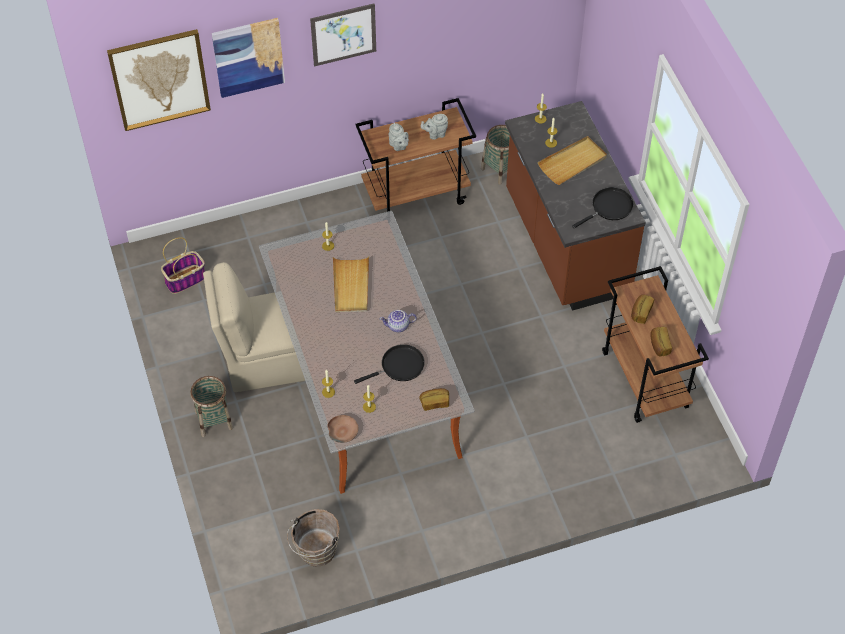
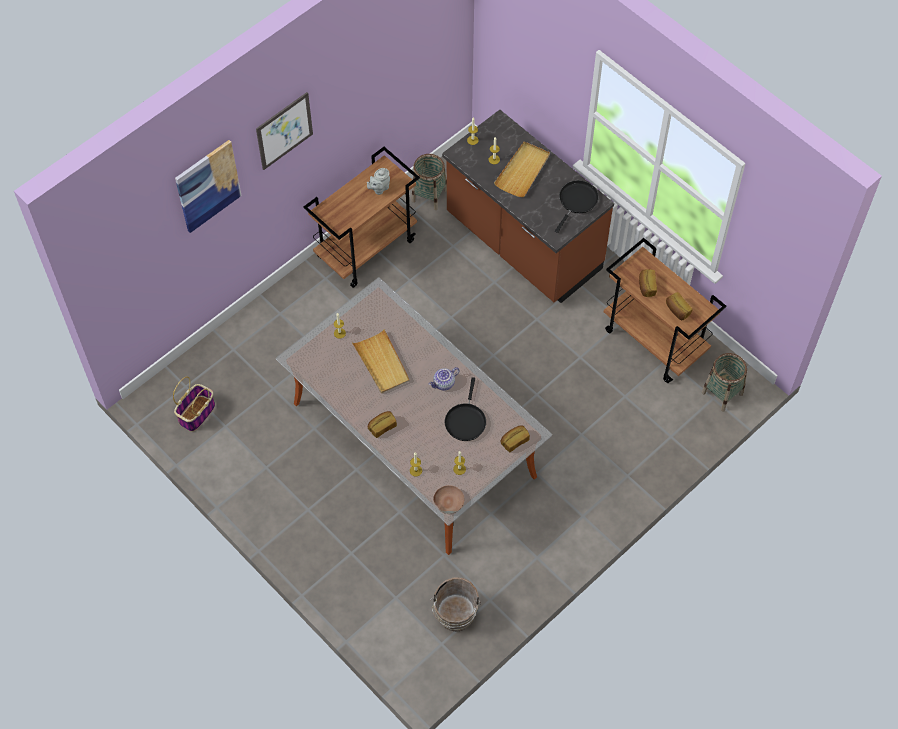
camera: 25 degrees left, 5 degrees up
(159, 79) = (135, 239): picture -> none
(213, 420) = (297, 535): basket -> basket (722, 393)
(267, 359) = (315, 458): beige chair -> none
(319, 342) = (382, 427): none -> bread
(398, 146) = (352, 213): grey teapot -> none
(399, 366) = (465, 420): black frying pan -> black frying pan turned 150 degrees clockwise

